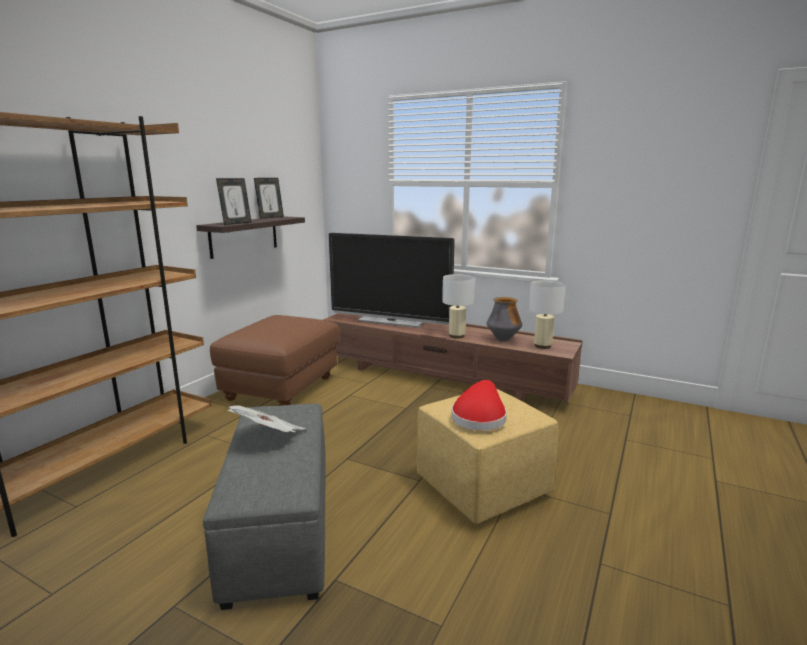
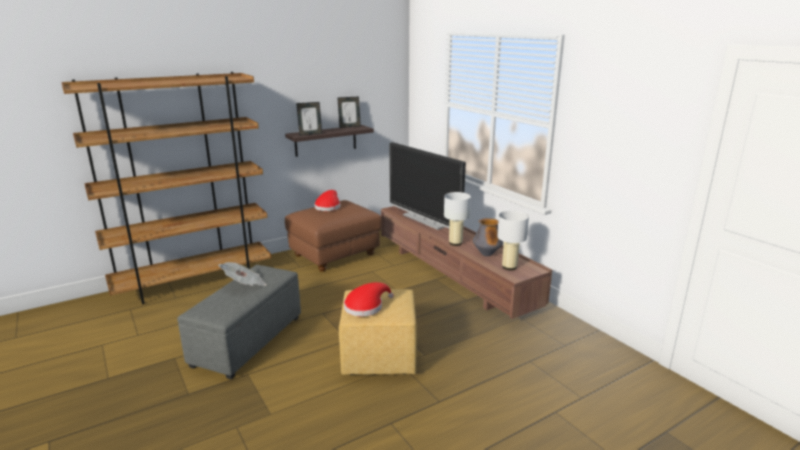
camera: 30 degrees right, 5 degrees up
(268, 323) = (328, 207): none -> red hat

